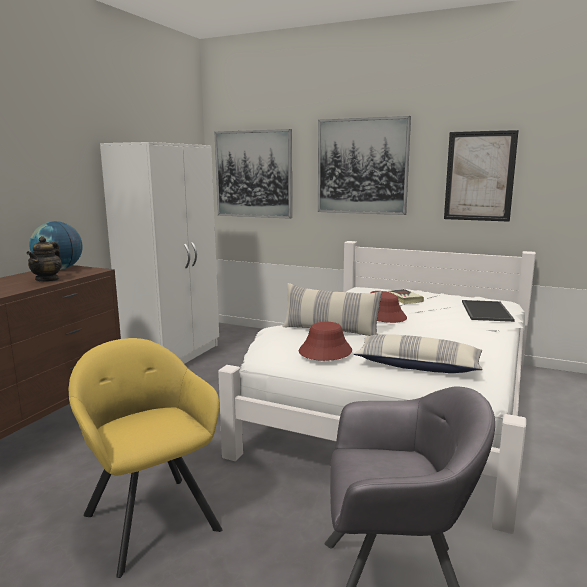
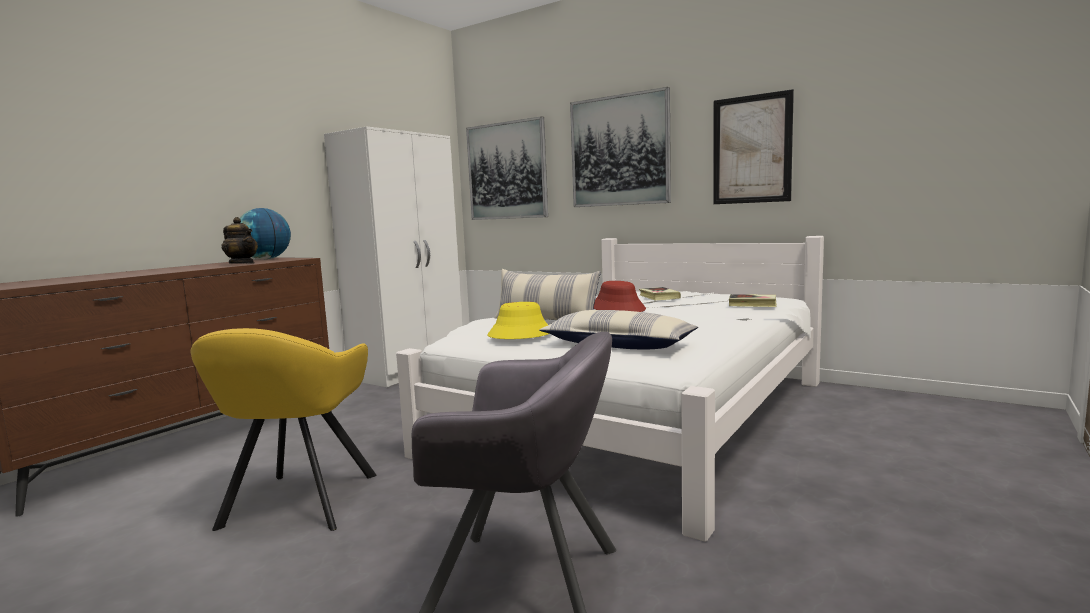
camera: 10 degrees right, 5 degrees down
(47, 279) = (242, 263): teapot -> teapot turned 75 degrees counterclockwise
(150, 517) = (297, 504): yellow armchair -> yellow armchair turned 150 degrees counterclockwise
(325, 351) = (520, 334): red hat -> yellow hat
(487, 311) = (752, 304): tray -> book

